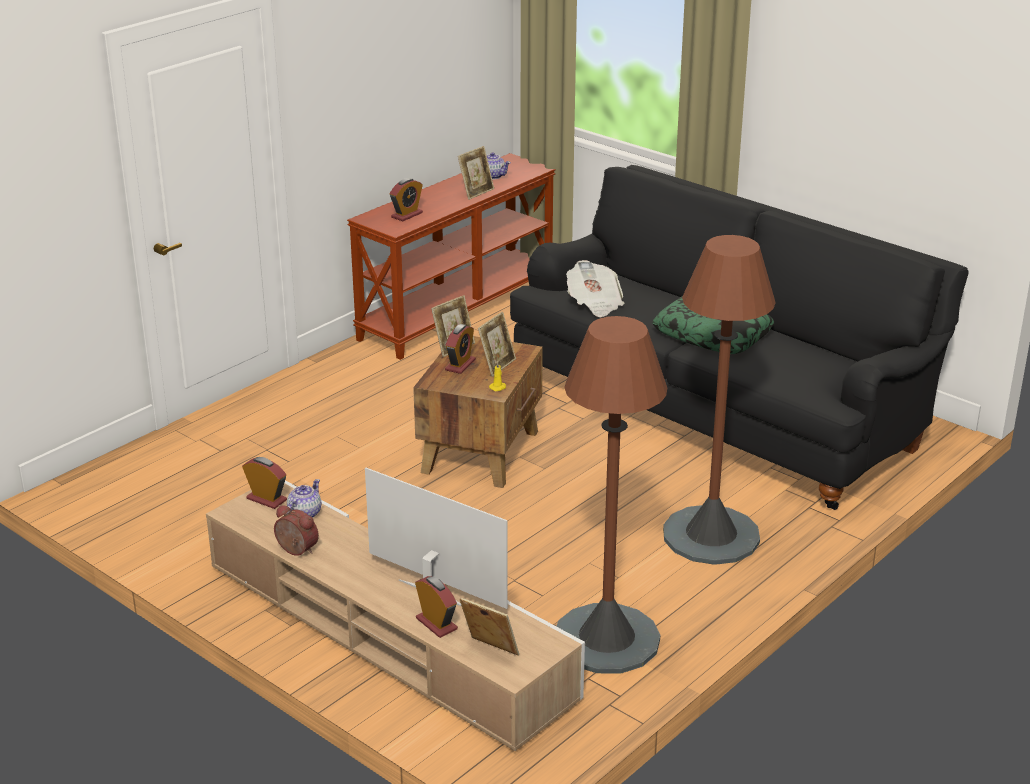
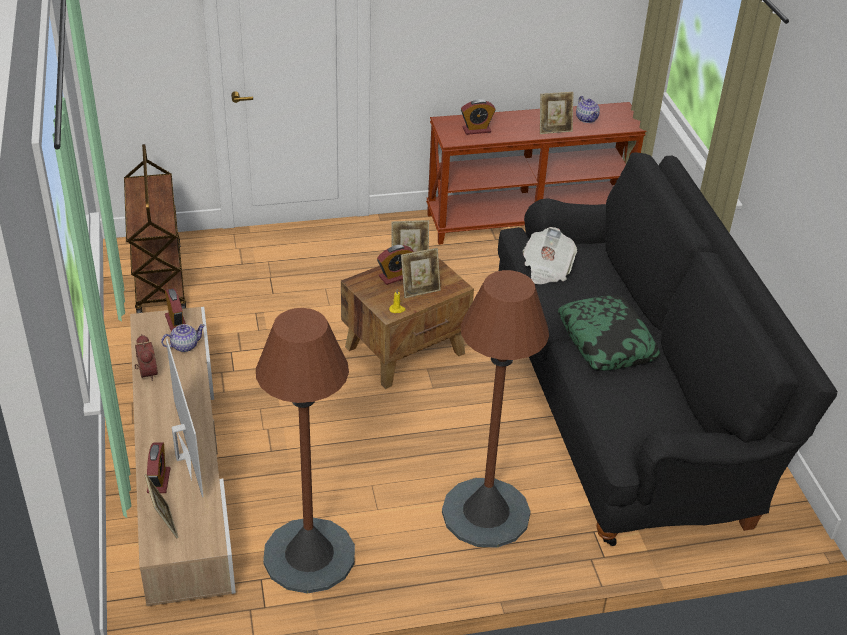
camera: 35 degrees right, 10 degrees up
(145, 499) = (158, 279): none -> brown cart

